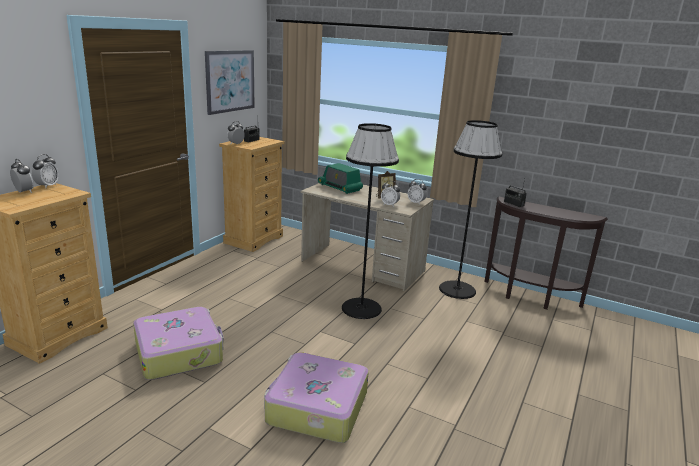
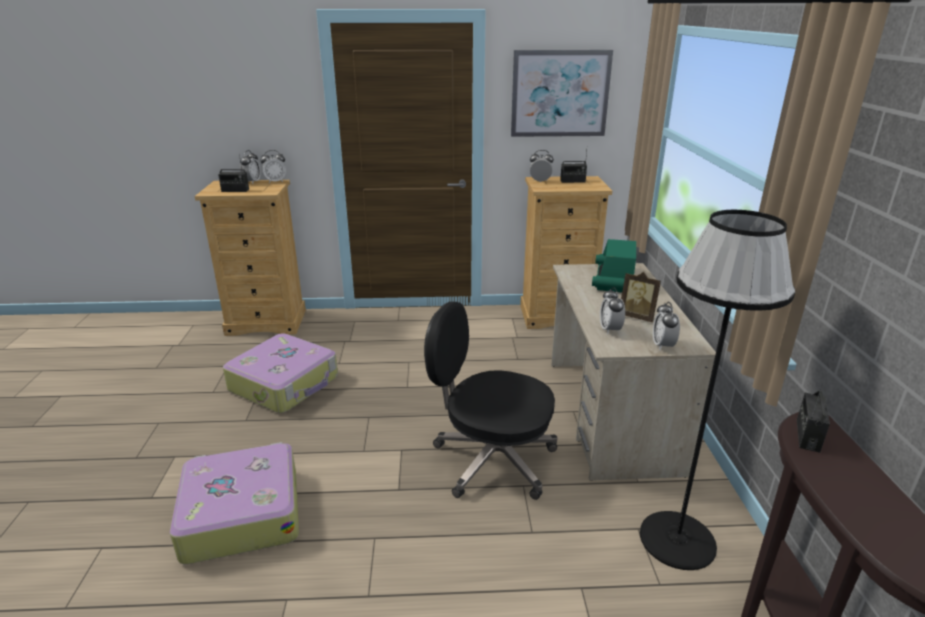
camera: 60 degrees right, 5 degrees up
(35, 200) = (235, 190): none -> radio
(361, 308) = (491, 459): black floor lamp -> black office chair

